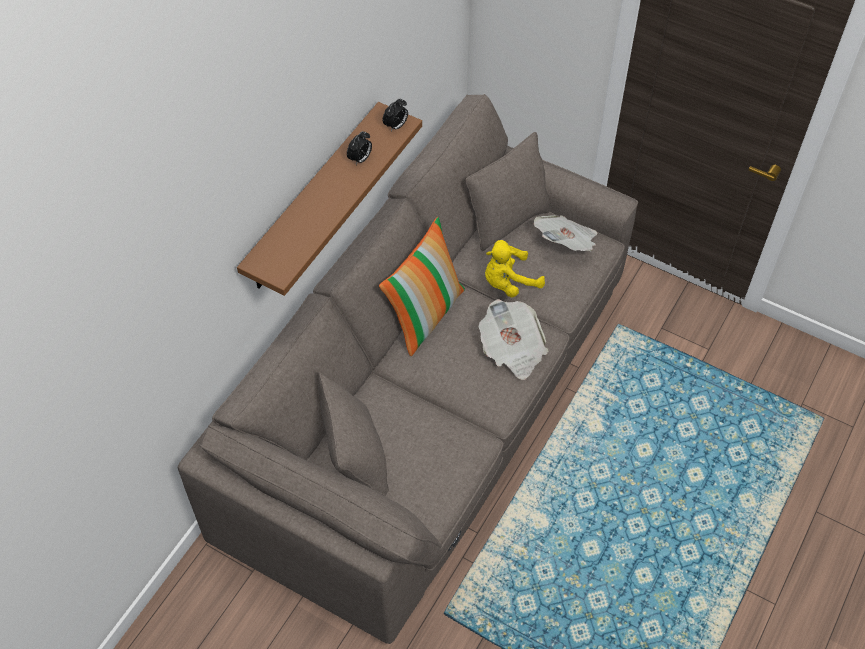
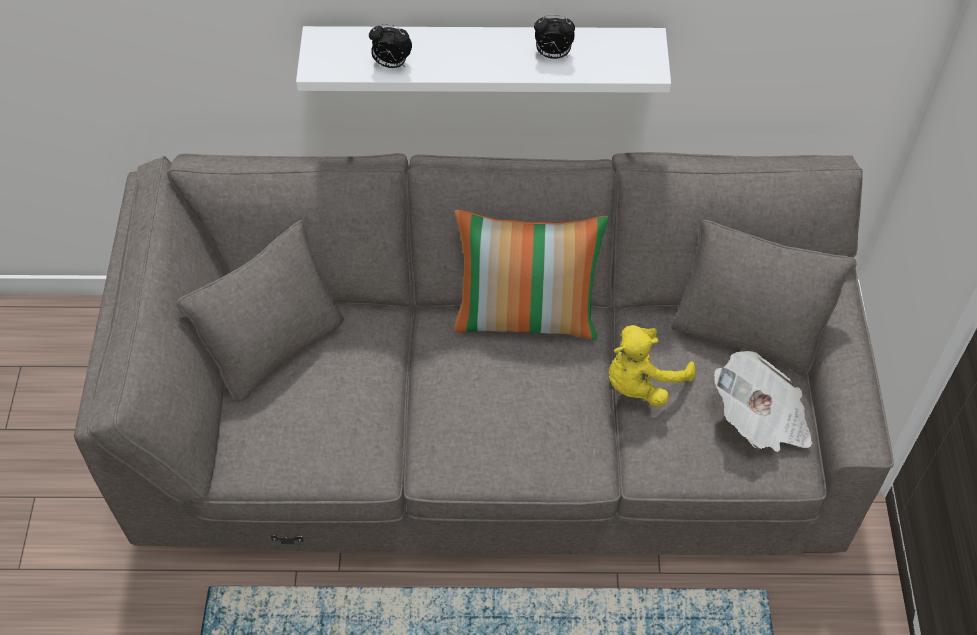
camera: 60 degrees right, 0 degrees up
(313, 199) = (484, 57): brown shelf -> white shelf
(396, 126) = (637, 63): alarm clock -> alarm clock (391, 64)
(508, 282) = (641, 382): yellow plush toy -> yellow plush toy turned 75 degrees counterclockwise
(512, 350) = (539, 438): newspaper -> none

